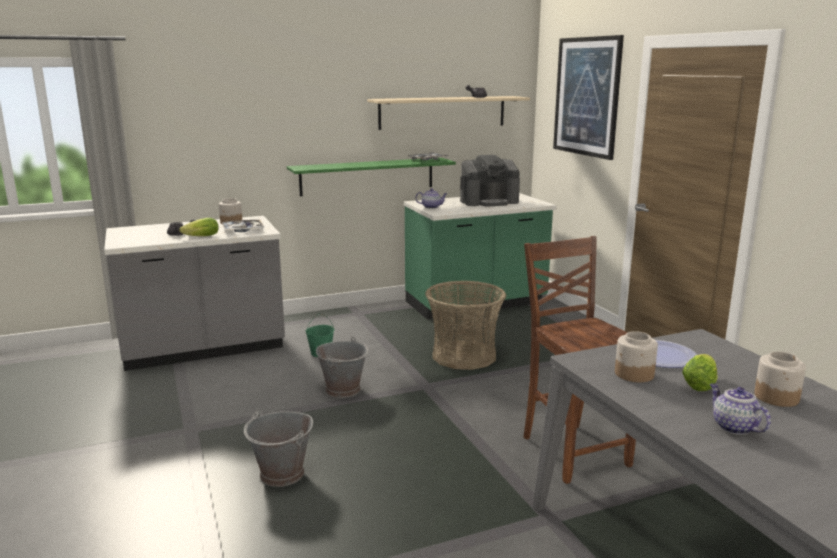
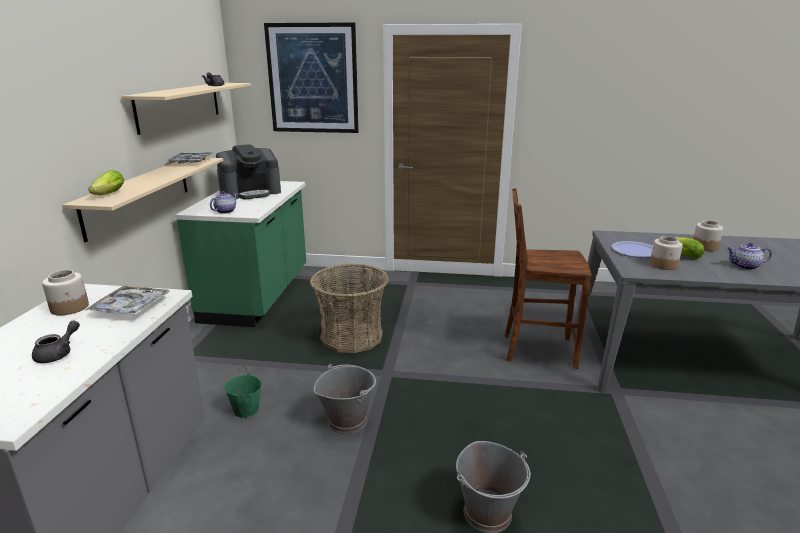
camera: 60 degrees left, 5 degrees up
(199, 237) = (107, 341): lettuce -> lettuce (107, 195)
(367, 176) = (139, 195): green shelf -> beige shelf
(489, 201) = (250, 193): coffee machine -> coffee machine turned 45 degrees clockwise

